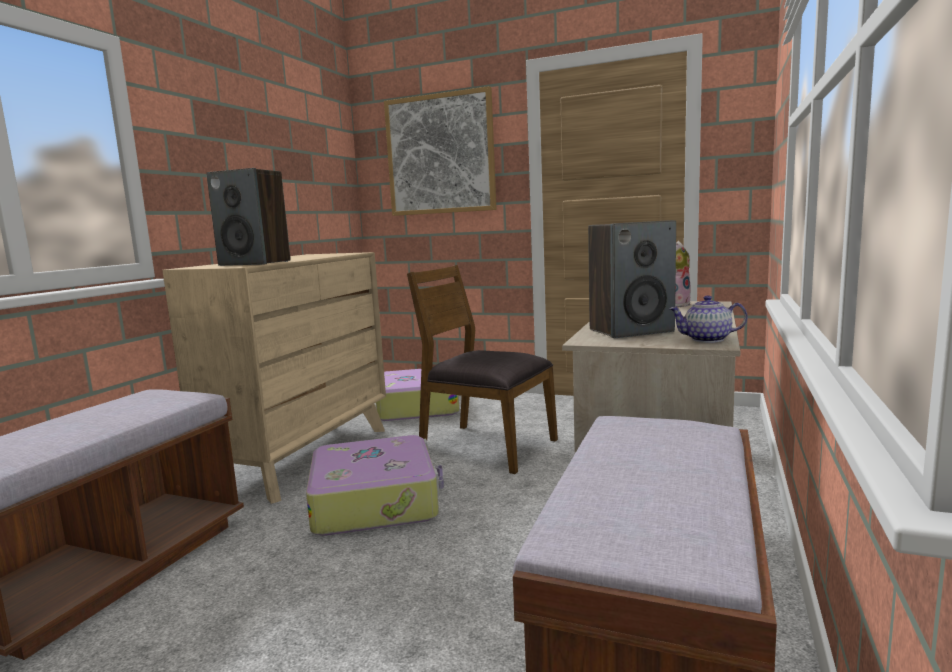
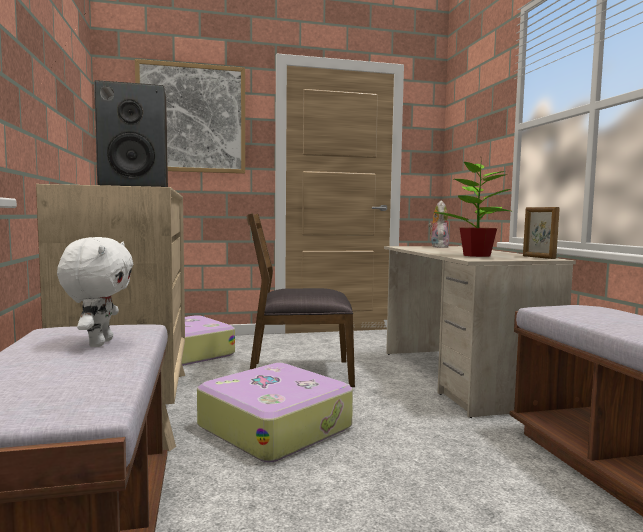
camera: 35 degrees left, 5 degrees down
(128, 411) = (99, 343): none -> white plush toy
(631, 331) = (476, 255): speaker -> potted plant
(707, 340) = (538, 257): teapot -> picture frame

